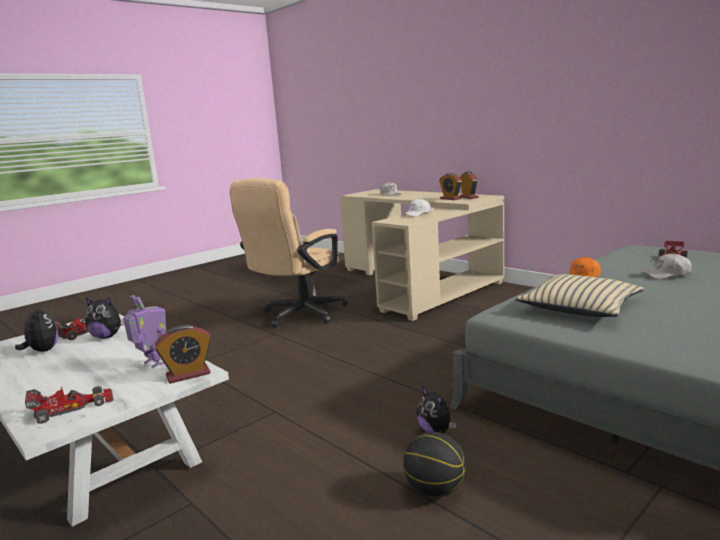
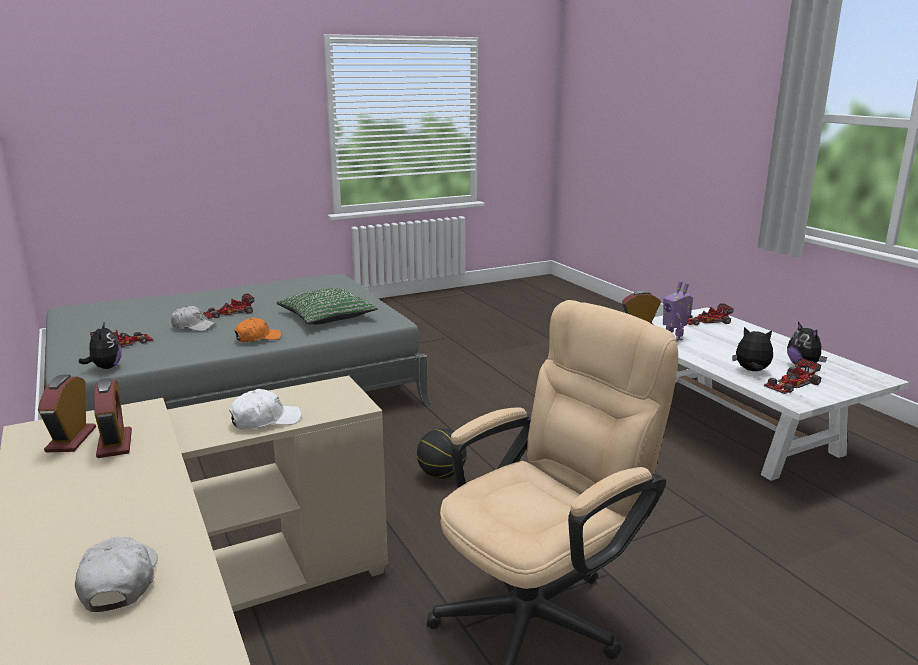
camera: 165 degrees left, 5 degrees up
(435, 490) = (483, 367): basketball -> basketball (442, 475)
(436, 432) = (457, 391): plush toy -> plush toy (105, 367)
(579, 307) = (327, 316): beige pillow -> green pillow
(683, 289) = (229, 312): none -> toy car

